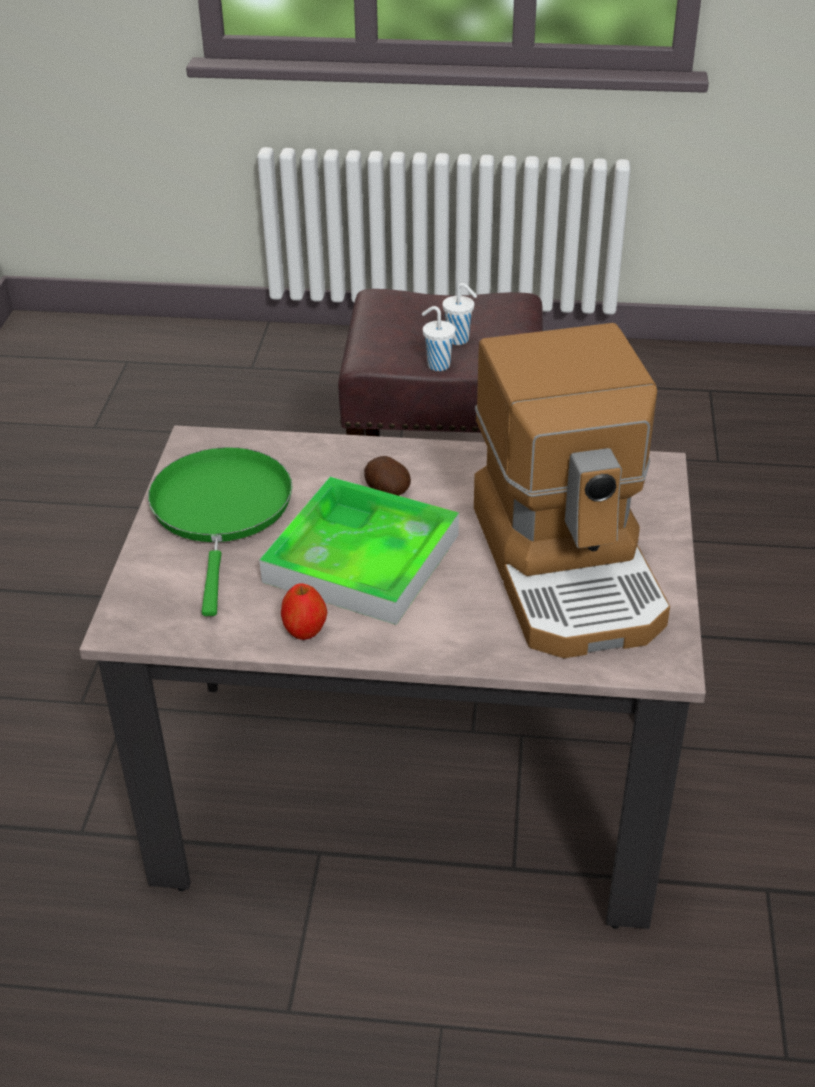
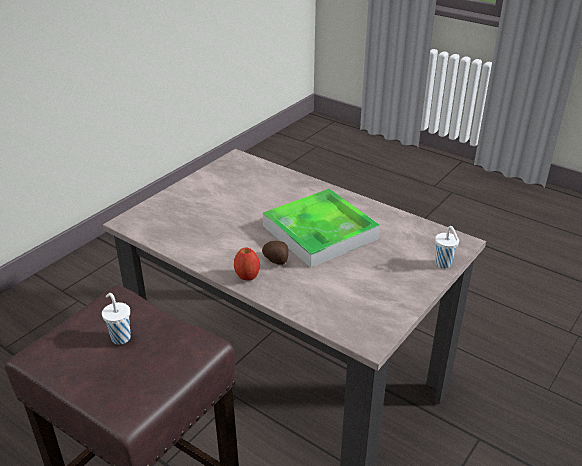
camera: 150 degrees left, 5 degrees down
(221, 511) = (379, 283): green frying pan -> none
(305, 631) = (371, 212): apple -> apple (247, 276)
(437, 365) = (161, 321): white cup -> white cup (443, 264)
(570, 567) = (229, 196): coffee machine -> none

